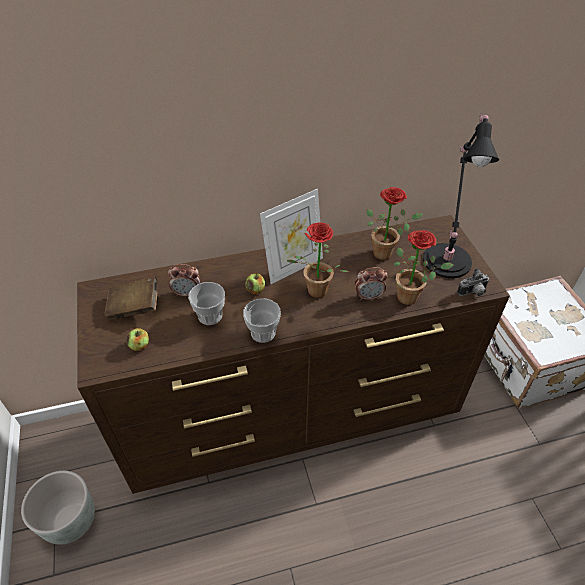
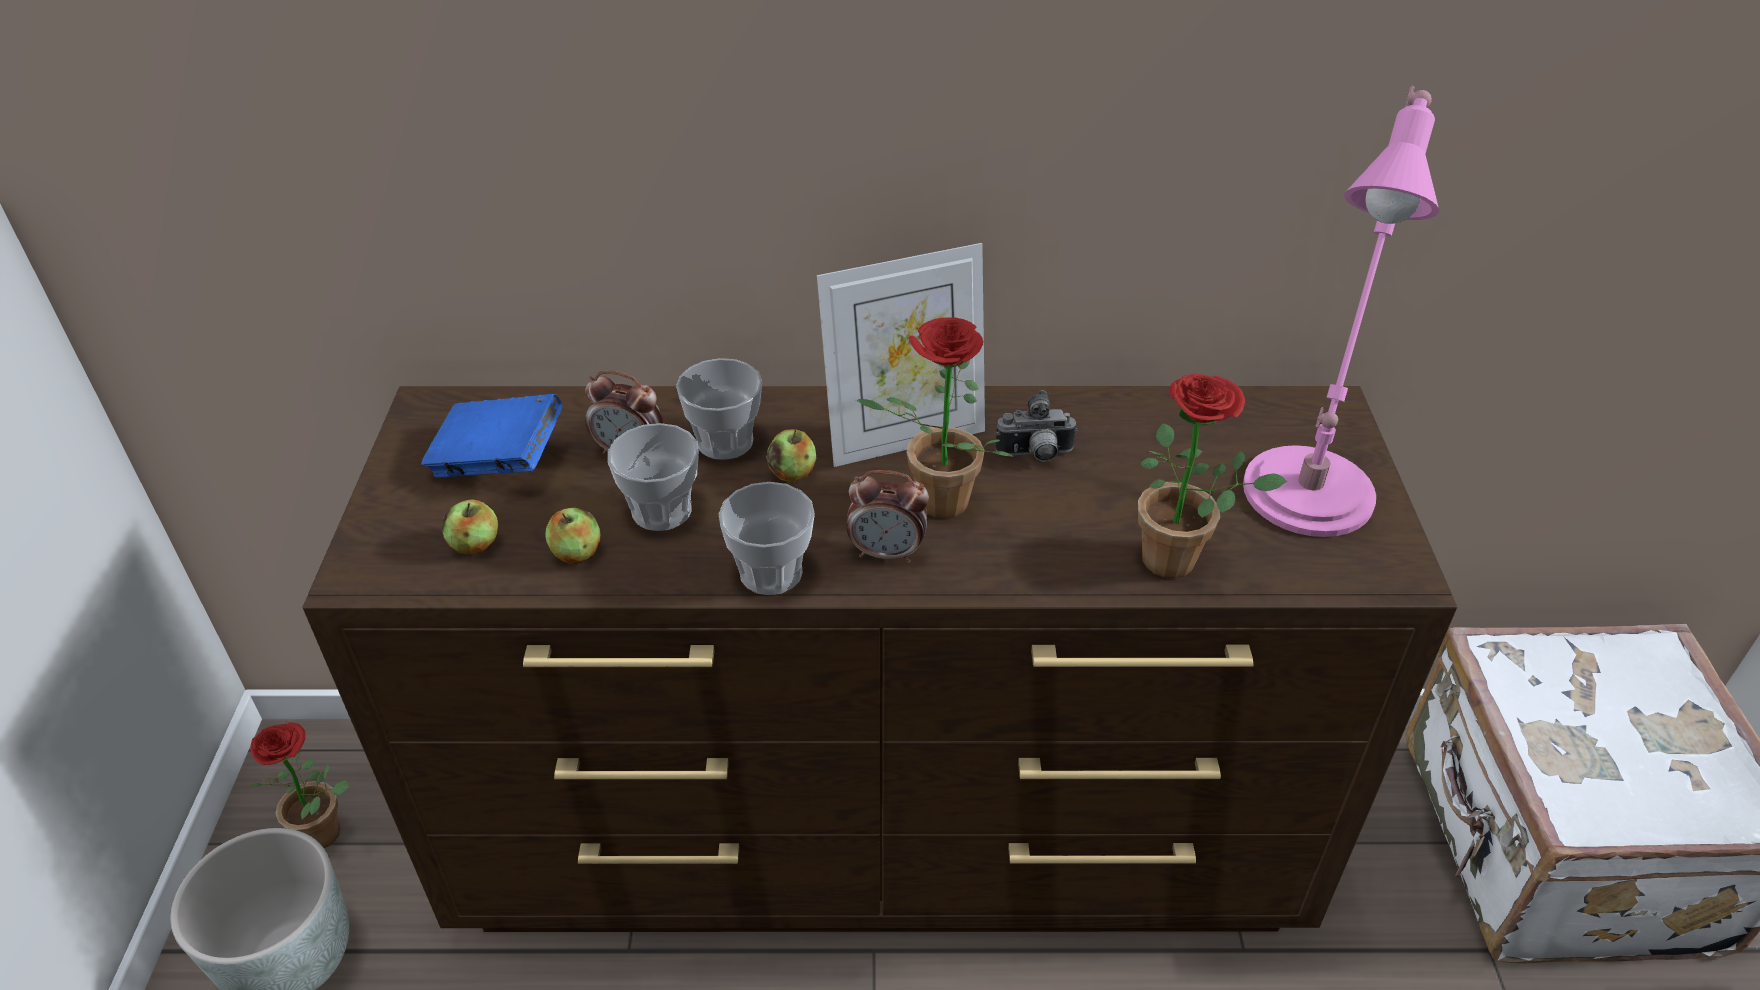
camera: 15 degrees right, 5 degrees down
(135, 308) = (499, 461): brown book -> blue book
(183, 340) = (577, 553): none -> apple
(224, 281) = (725, 441): none -> cup
(368, 296) = (1068, 539): alarm clock -> alarm clock (887, 552)
(386, 252) = (1153, 445): potted plant -> potted plant (329, 833)
(447, 258) = (1311, 485): black table lamp -> pink table lamp
(473, 293) = (1353, 581): camera -> camera (1035, 455)

